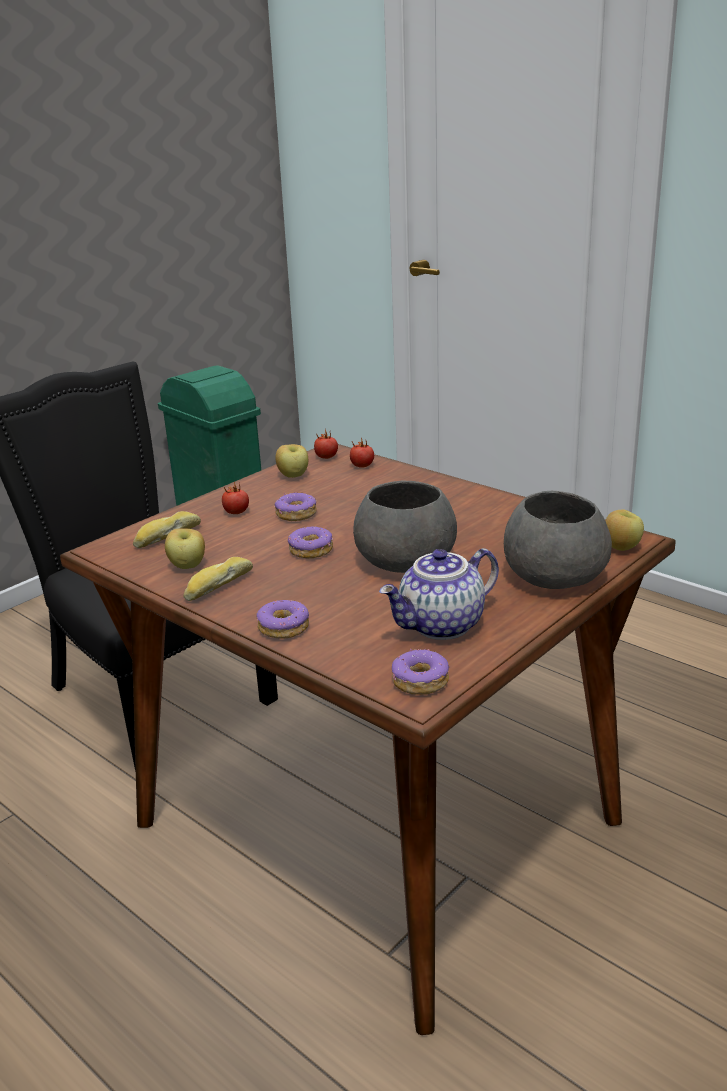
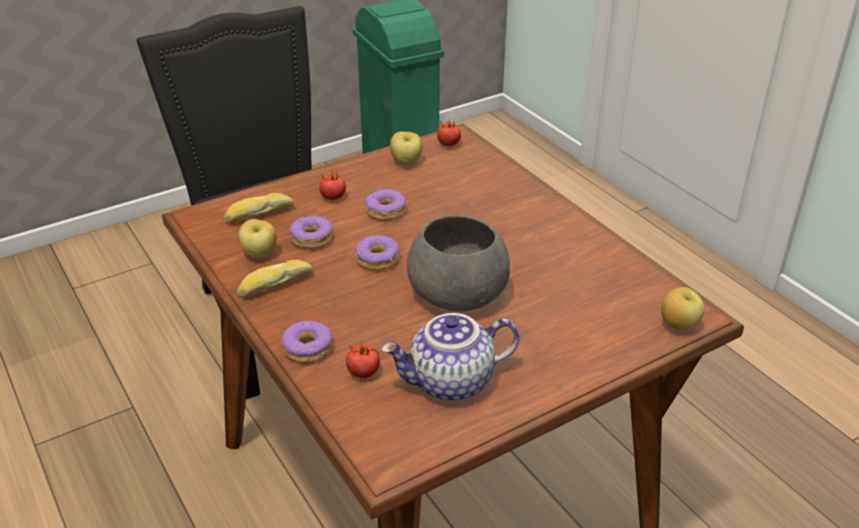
camera: 15 degrees right, 10 degrees up
(362, 466) = (477, 162): tomato -> tomato (363, 373)
(419, 681) = (397, 445): donut -> donut (311, 239)
(553, 575) = (590, 345): grey bowl -> none

